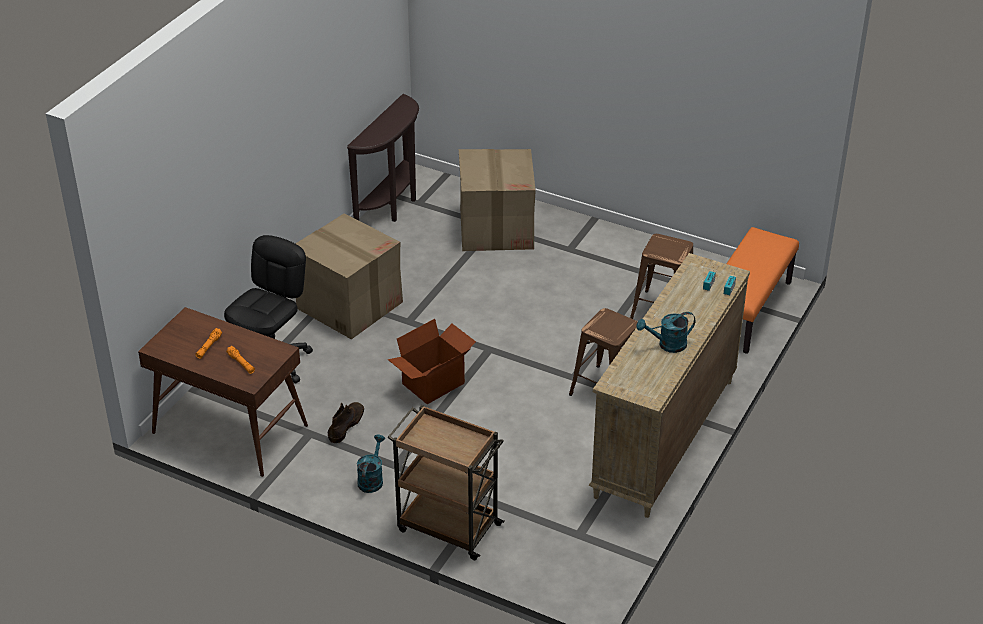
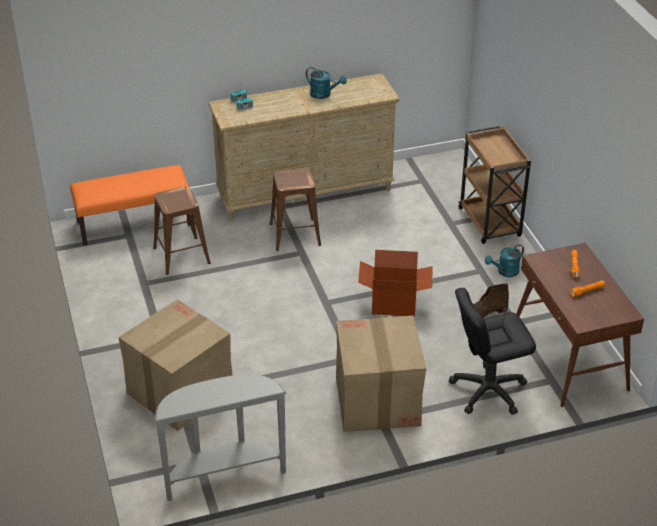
camera: 135 degrees left, 0 degrees up
(392, 206) = (223, 475): brown console table -> grey console table

